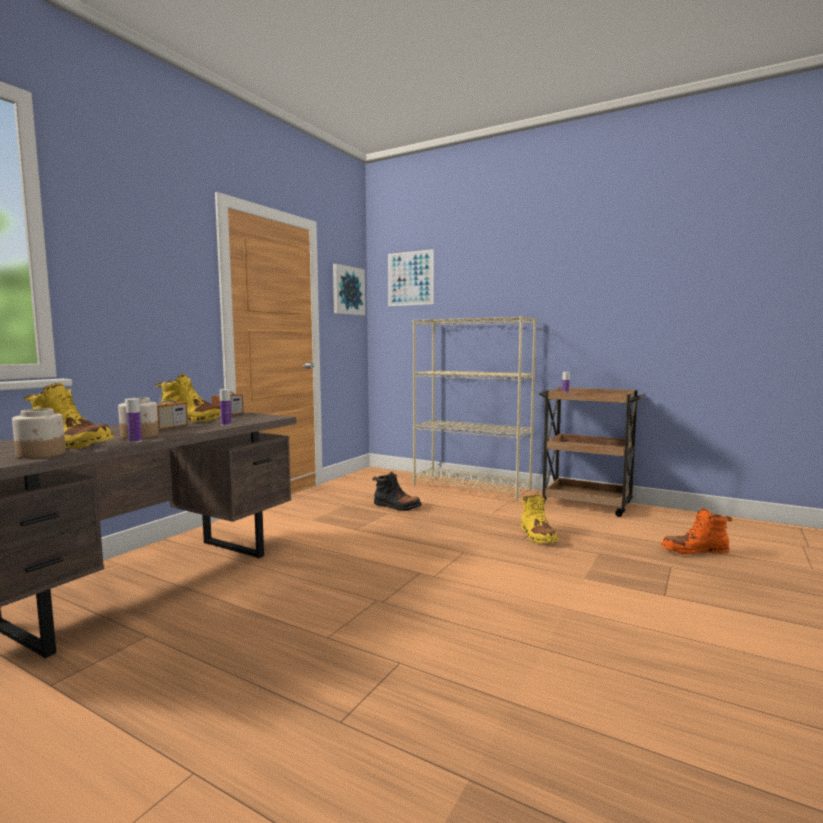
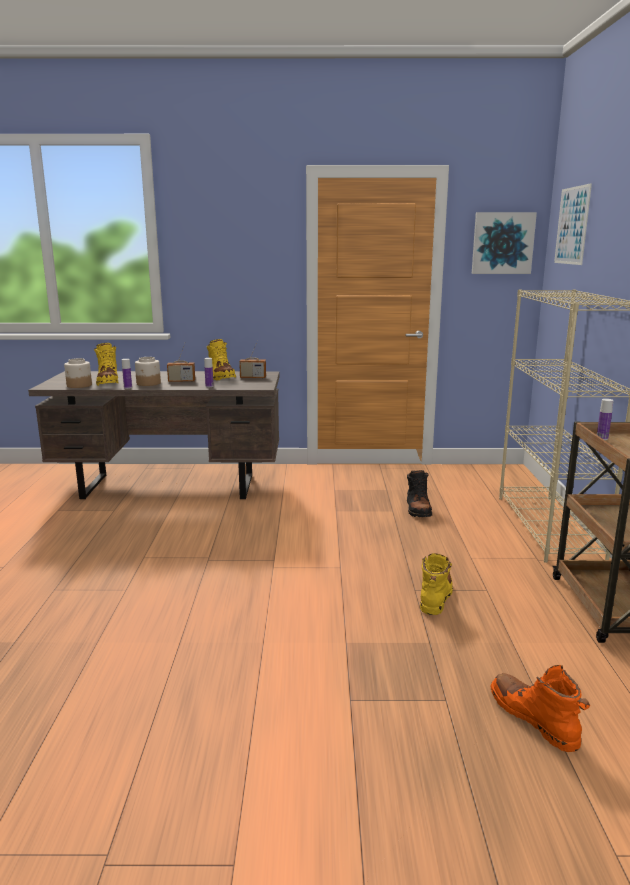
camera: 60 degrees right, 10 degrees up
(537, 536) = (435, 596): yellow boot -> yellow boot turned 150 degrees clockwise

